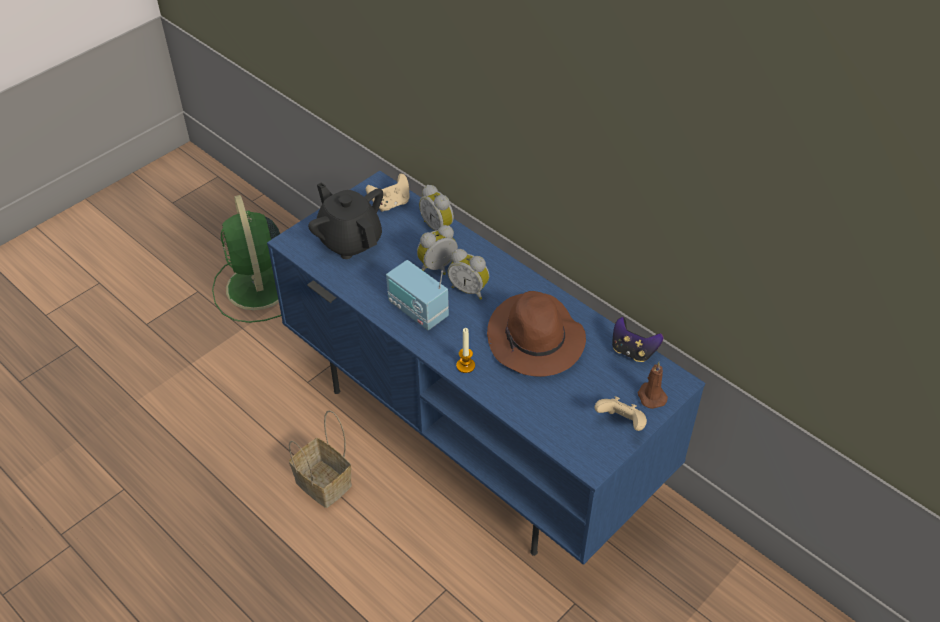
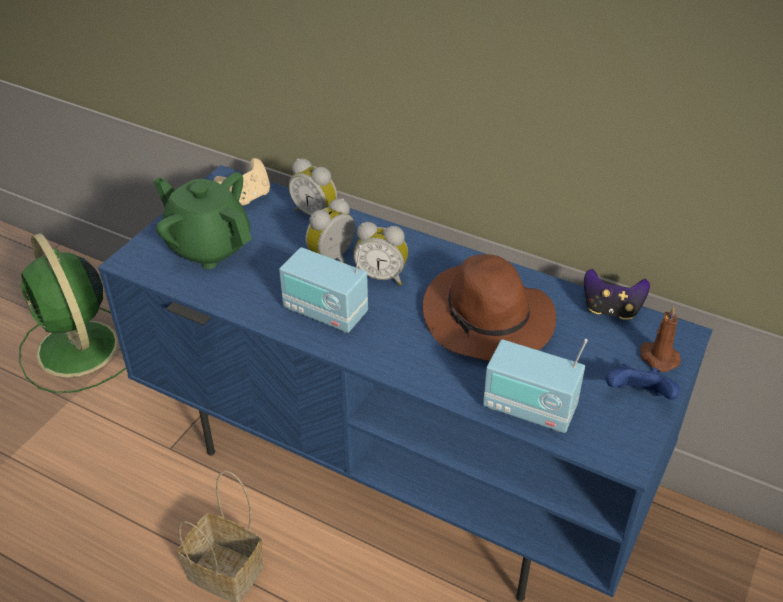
camera: 15 degrees left, 5 degrees down
(350, 240) = (208, 247): black teapot -> green teapot
(465, 366) = (412, 367): candle -> none
(537, 415) = (529, 409): none -> radio
(621, 423) = (638, 397): beige game controller -> blue game controller

